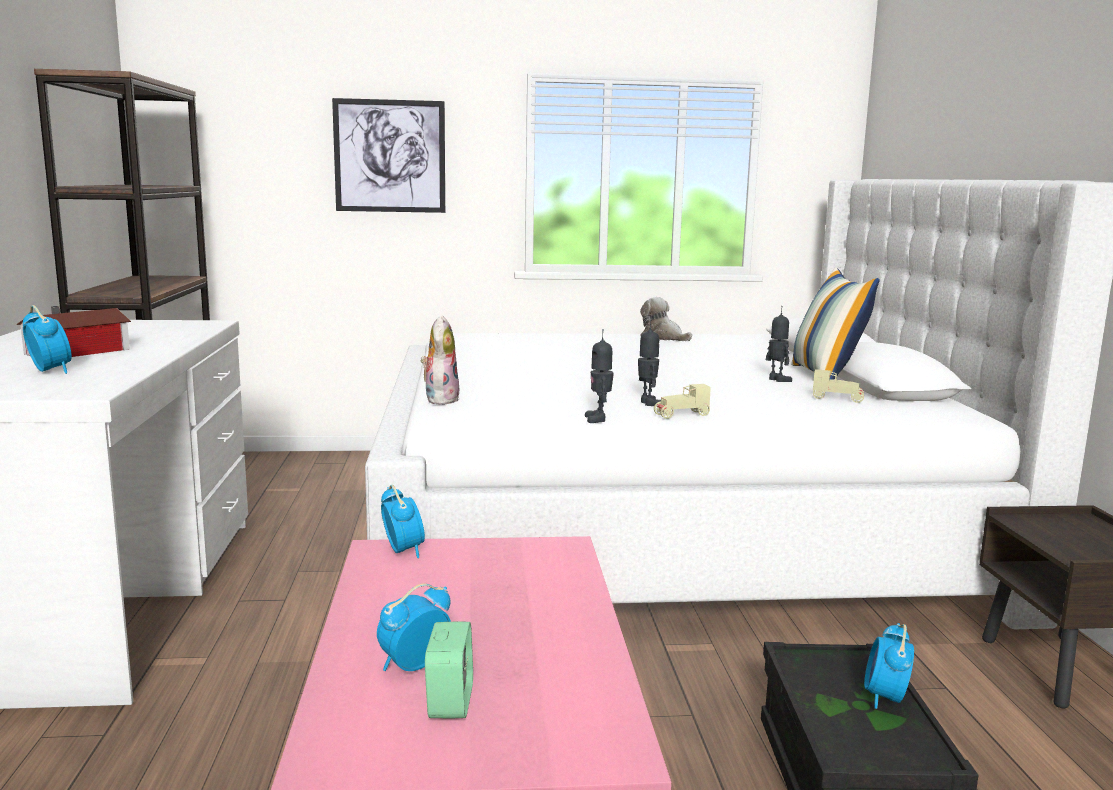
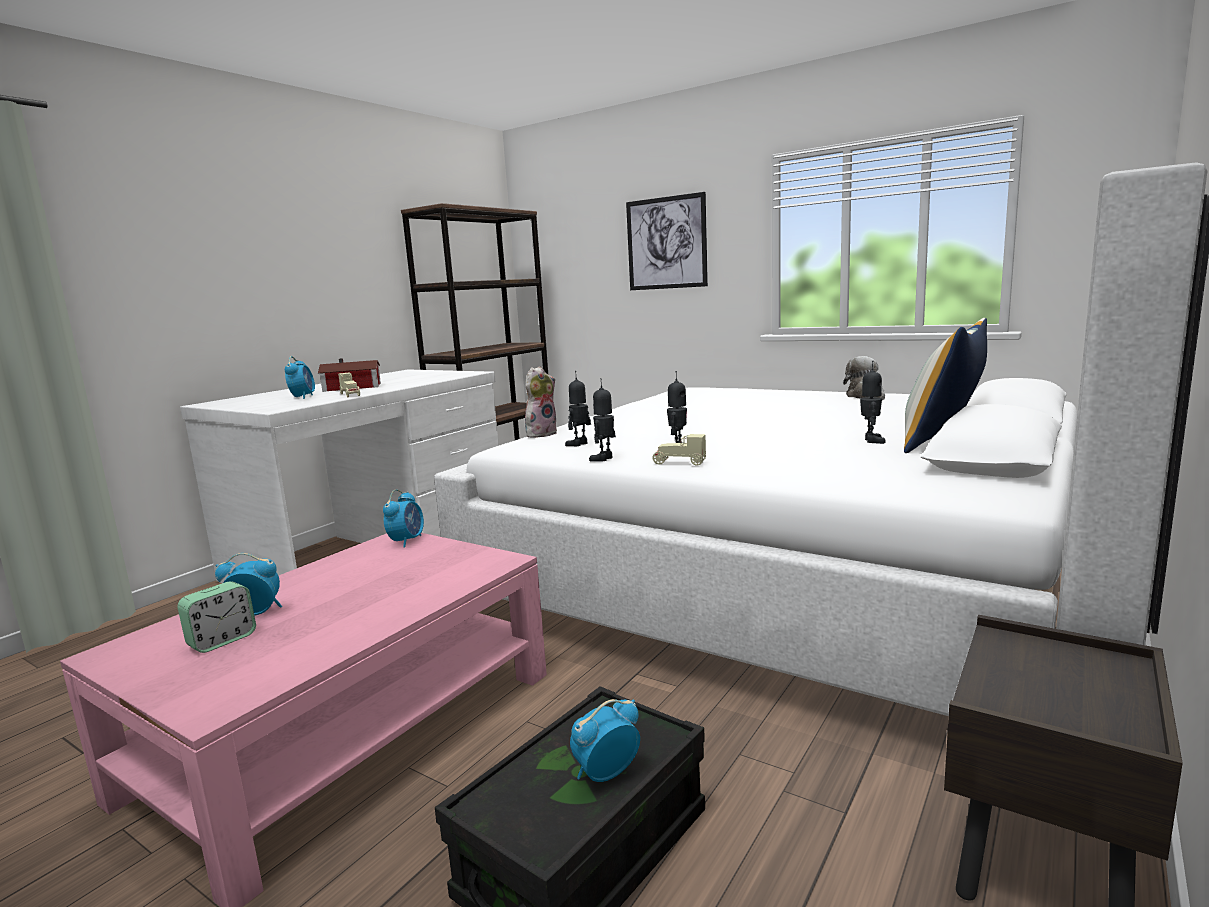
camera: 40 degrees right, 0 degrees up
(526, 406) = (579, 444): none -> toy robot
(837, 399) = (884, 464): beige toy car -> beige toy car (350, 395)

